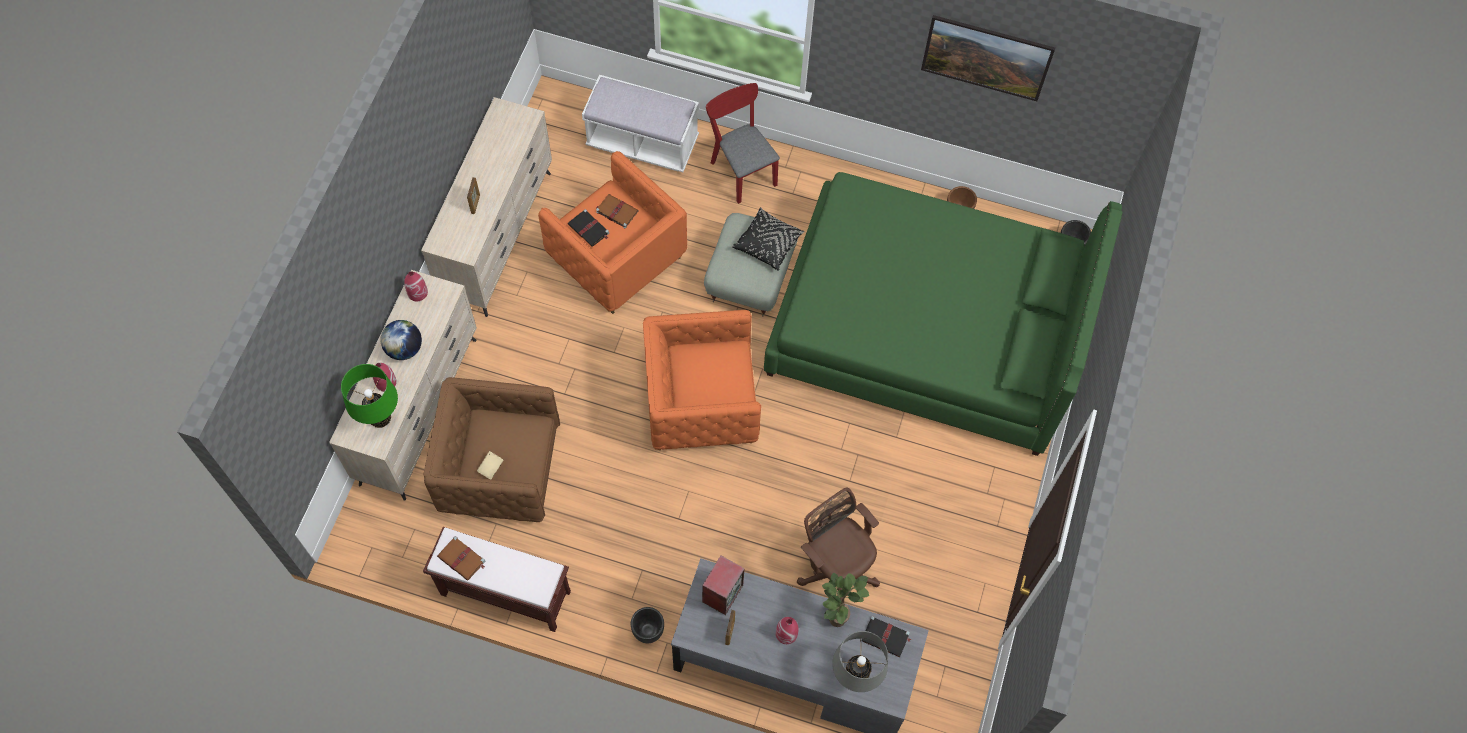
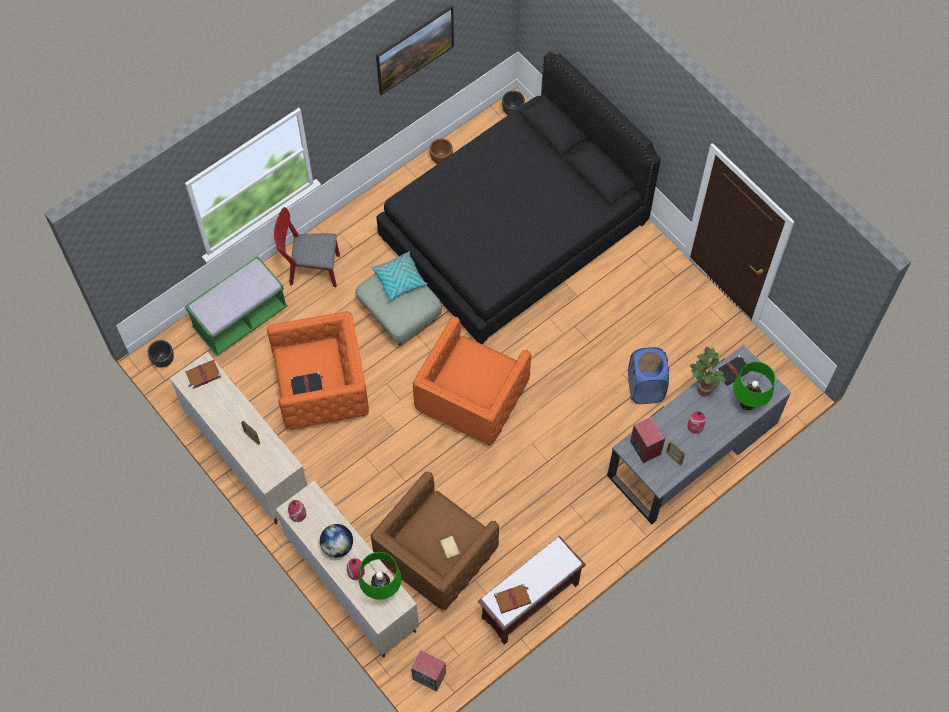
camera: 55 degrees left, 0 degrees up
(364, 541) = (430, 676): none -> speaker
(616, 211) = (305, 359): brown book -> brown book (202, 375)
(642, 143) = (240, 319): white bench -> green bench
(648, 631) = (614, 525): black planter -> black planter (163, 360)
(768, 244) = (399, 280): black pillow -> turquoise pillow
(835, 570) = (645, 387): brown office chair -> blue laundry basket
(855, 676) = (747, 403): grey table lamp -> green table lamp
(926, 329) = (513, 231): green bed -> black bed

